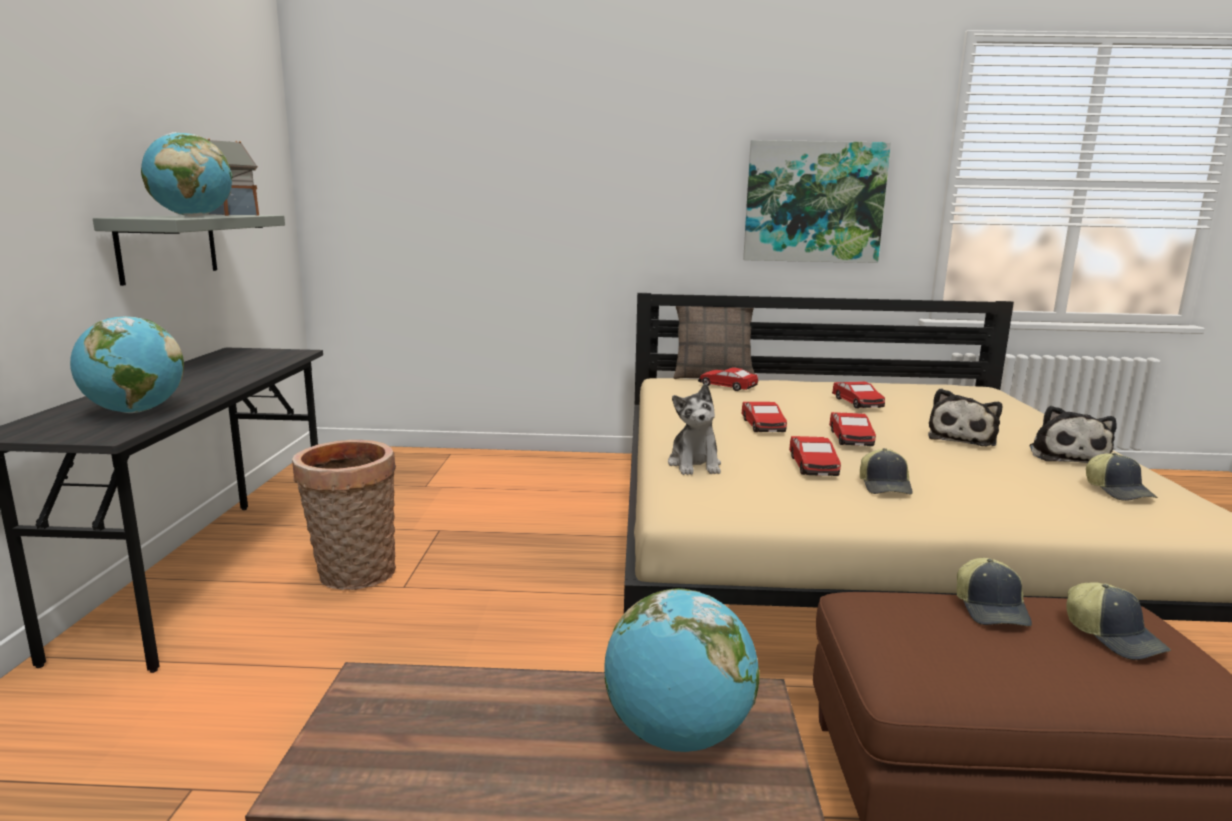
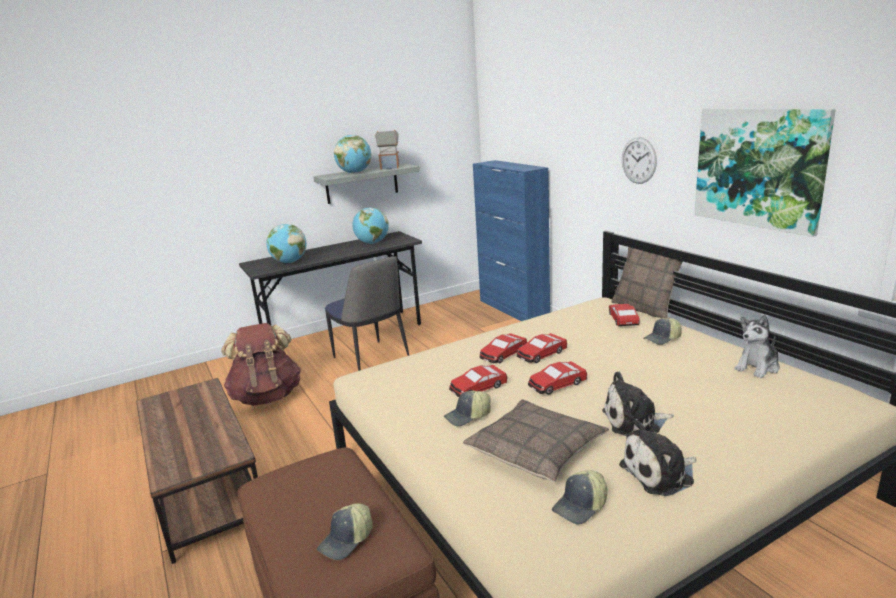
camera: 60 degrees right, 5 degrees up
(276, 717) = (267, 396): none -> brown backpack
(353, 576) = (372, 359): basket -> chair
(420, 455) = (513, 309): none -> blue cabinet
(653, 204) = (638, 160): none -> wall clock
(678, 735) = (201, 447): globe -> globe (372, 243)
(695, 465) = (434, 360): plush toy -> plush toy (757, 367)
(857, 403) = (663, 365): toy car -> toy car (503, 354)
(991, 480) = (536, 449): none -> pillow
(992, 609) = (351, 493): cap -> cap (663, 339)

